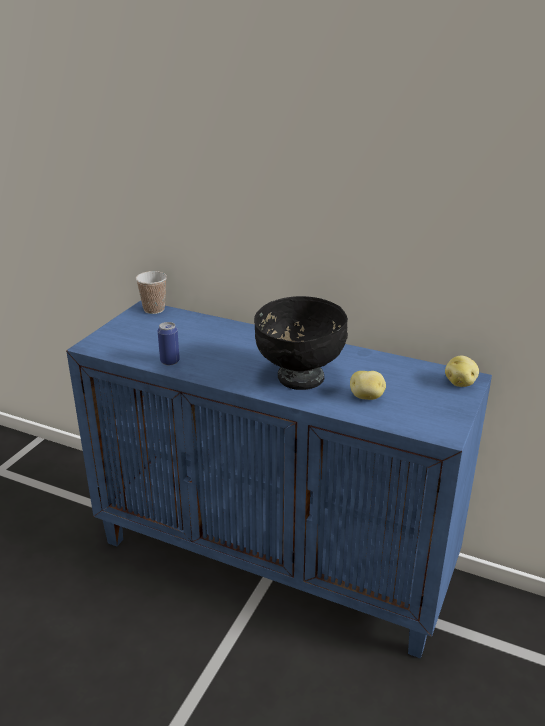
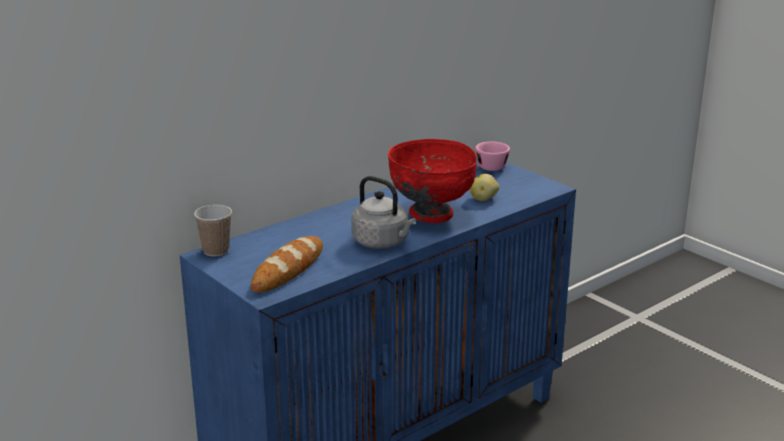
camera: 65 degrees left, 5 degrees down
(139, 343) = (288, 269): none -> bread
(170, 361) = (344, 261): can -> none
(218, 369) = (383, 243): none -> grey kettle
(299, 378) = (431, 215): black bowl -> red bowl
(460, 383) = (490, 166): potato -> pink cup

